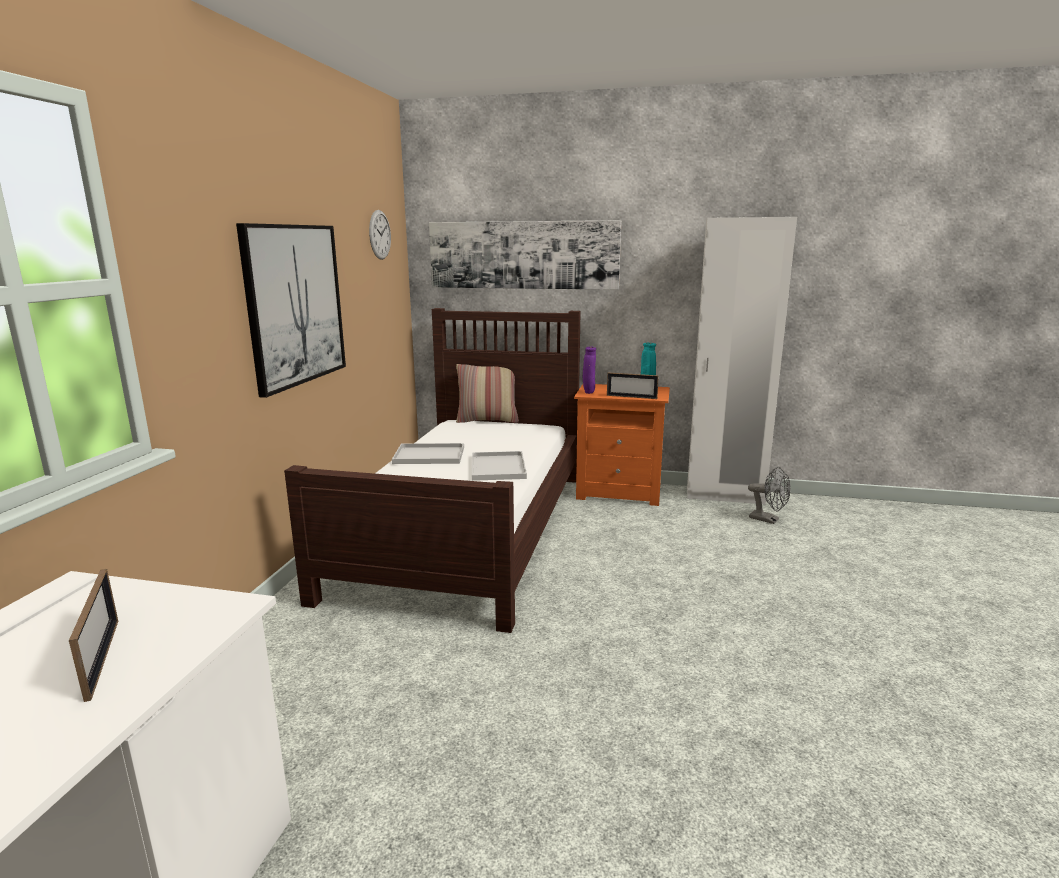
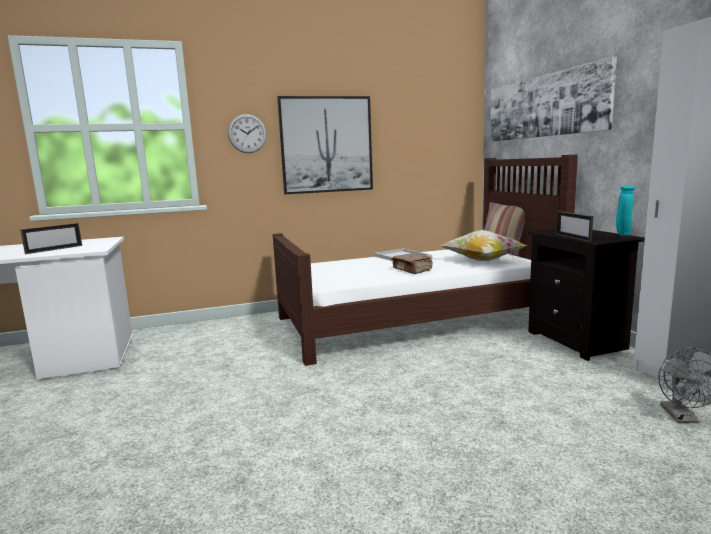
camera: 60 degrees right, 5 degrees down
(379, 235) = (438, 102): wall clock -> wall clock (247, 133)
(499, 468) = (412, 270): white tray -> brown book
(516, 437) = (482, 261): none -> pillow
(588, 393) = (549, 231): purple vase -> none
(620, 492) = (579, 341): orange nightstand -> black nightstand

